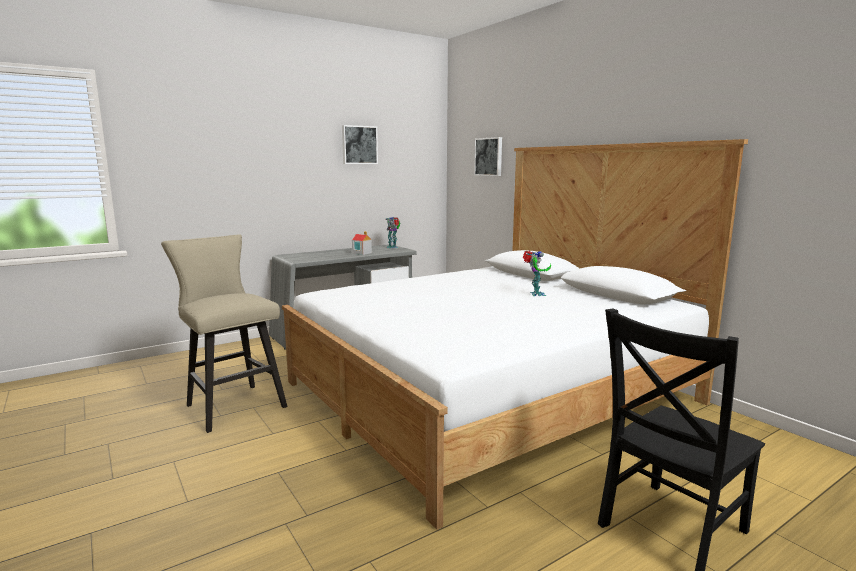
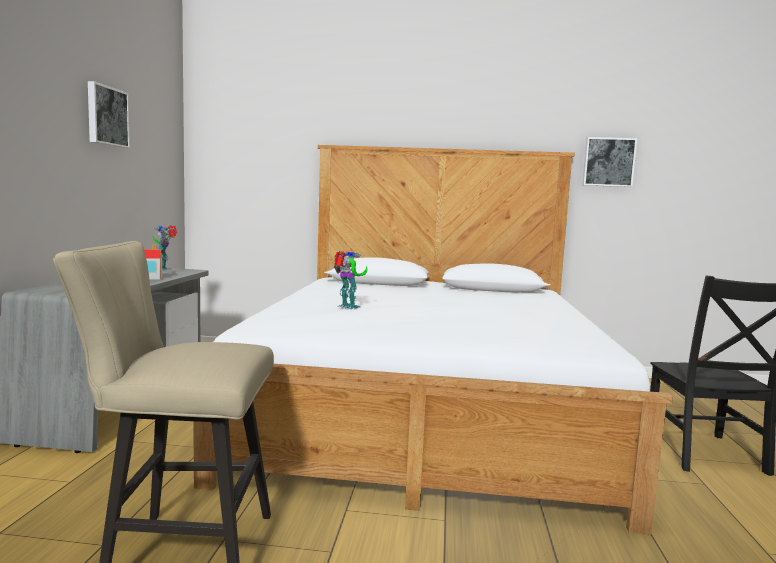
camera: 50 degrees left, 5 degrees down
(489, 157) = (268, 153): picture -> picture (608, 162)
(535, 294) = (449, 296): toy robot -> toy robot (348, 307)

